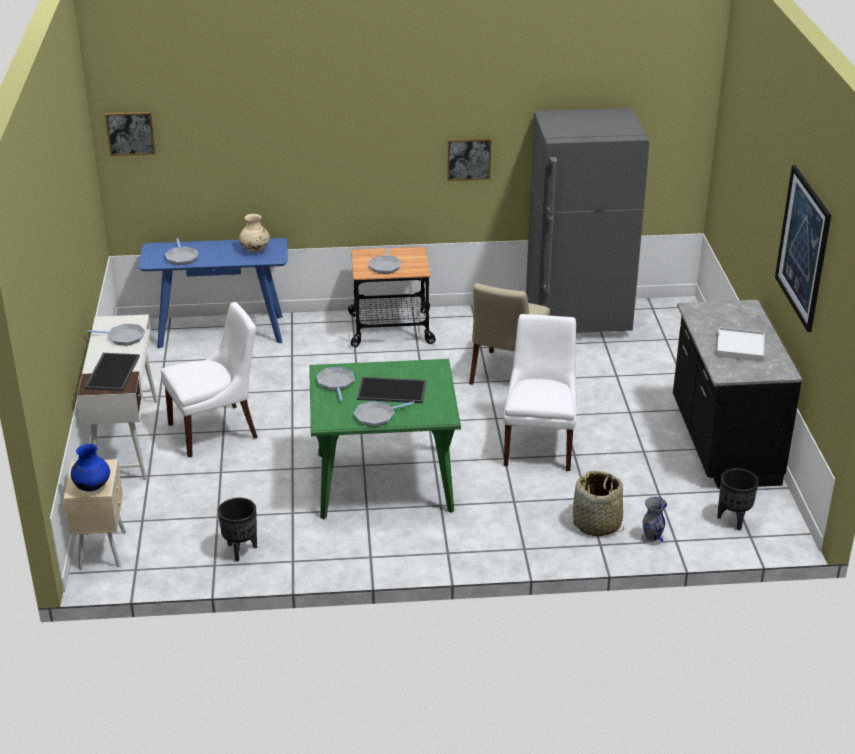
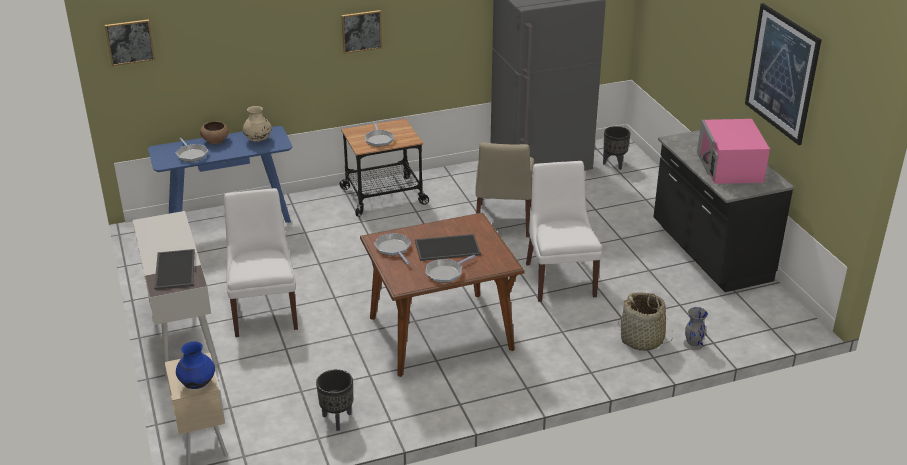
camera: 15 degrees left, 0 degrees up
(124, 337) = (171, 235): frying pan -> none
(212, 245) = (215, 140): none -> brown bowl
(216, 430) = (264, 310): white chair -> white chair turned 60 degrees counterclockwise
(383, 482) = (440, 333): green dining table -> brown dining table
(469, 159) = (439, 35): picture -> picture (361, 31)
(733, 520) = (751, 317): black planter -> black planter (614, 164)
(740, 347) = (730, 167): white tray -> pink microwave

